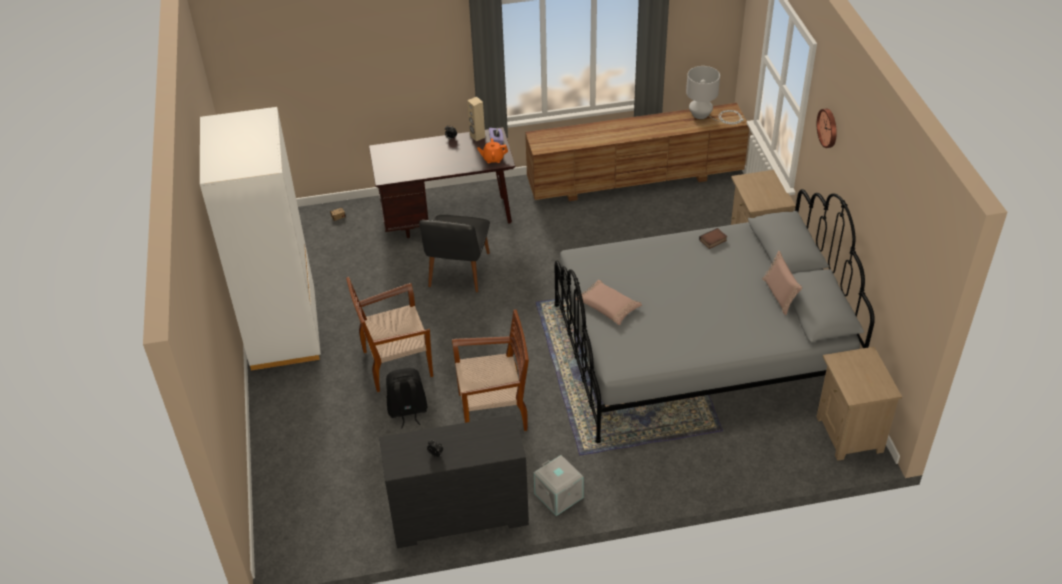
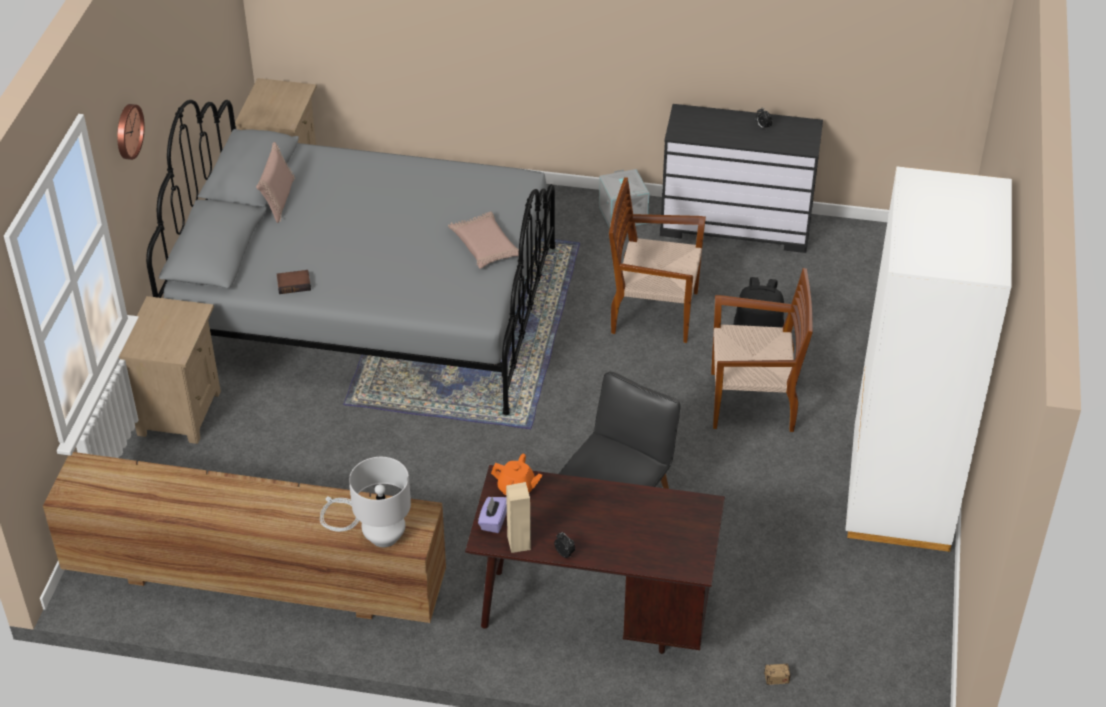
camera: 160 degrees left, 0 degrees up
(712, 115) = (106, 491): grey table lamp -> grey table lamp (367, 528)

